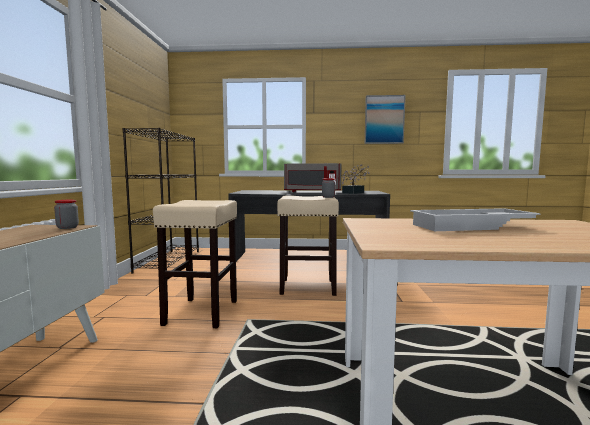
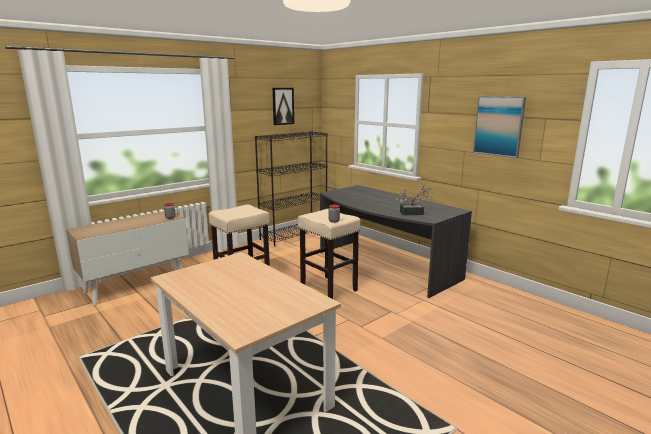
camera: 45 degrees right, 10 degrees up
(143, 100) = (282, 106): none -> picture
(312, 191) = (391, 202): grey microwave -> none
(471, 226) = (248, 282): white tray -> none

